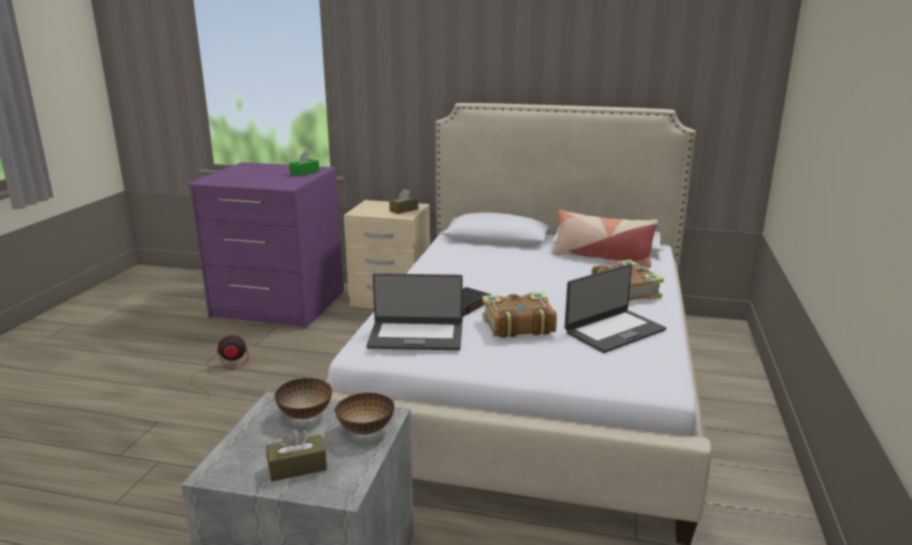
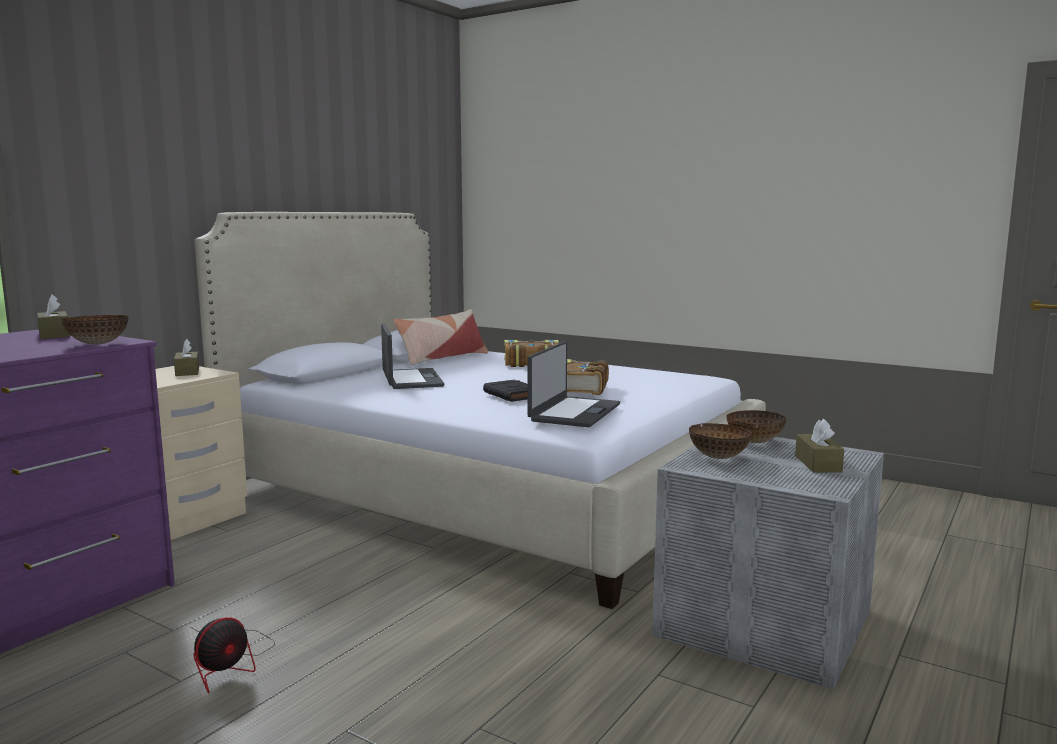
camera: 70 degrees left, 10 degrees down
(222, 371) = (230, 663): fan -> fan turned 150 degrees counterclockwise
(276, 185) = (99, 344): none -> bowl
(304, 173) = (54, 335): green tissue box -> brown tissue box
(614, 331) = (609, 374): laptop -> laptop (411, 379)

